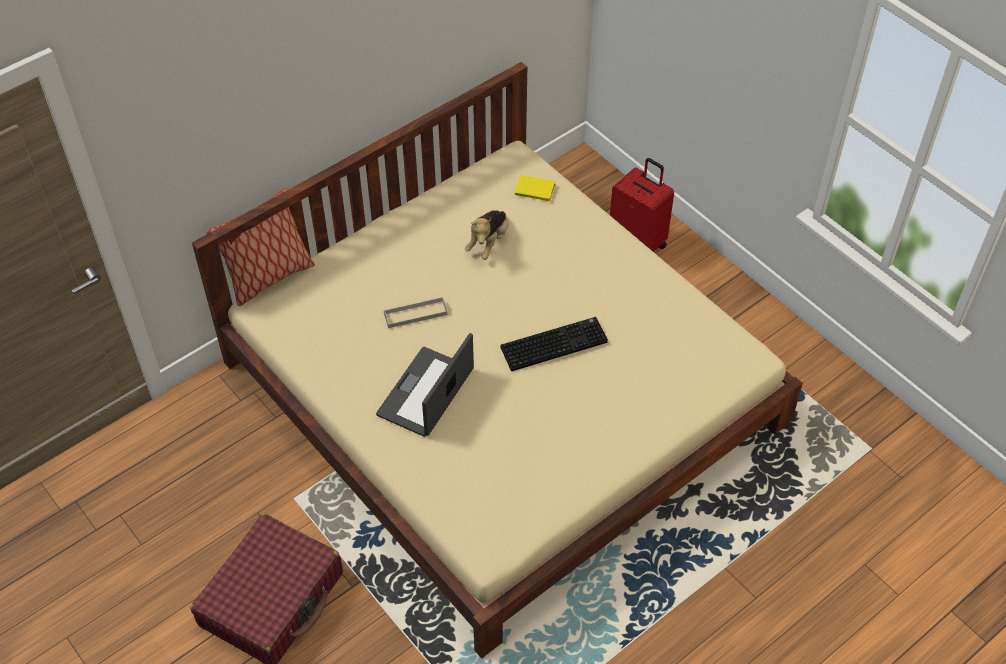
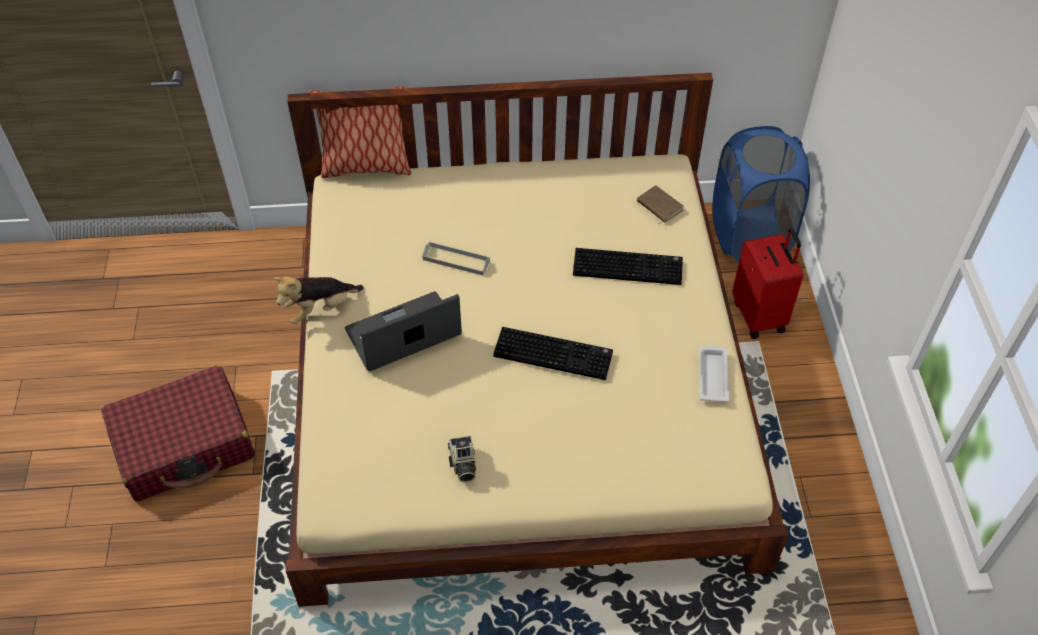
camera: 35 degrees right, 0 degrees up
(488, 242) = (576, 231): plush toy -> plush toy (320, 309)
(534, 191) = (658, 206): yellow book -> brown book
(551, 249) = (629, 266): none -> keyboard
(559, 462) = (462, 465): none -> camera
(582, 185) = (749, 236): none -> blue laundry basket
(677, 297) = (712, 375): none -> white tray

